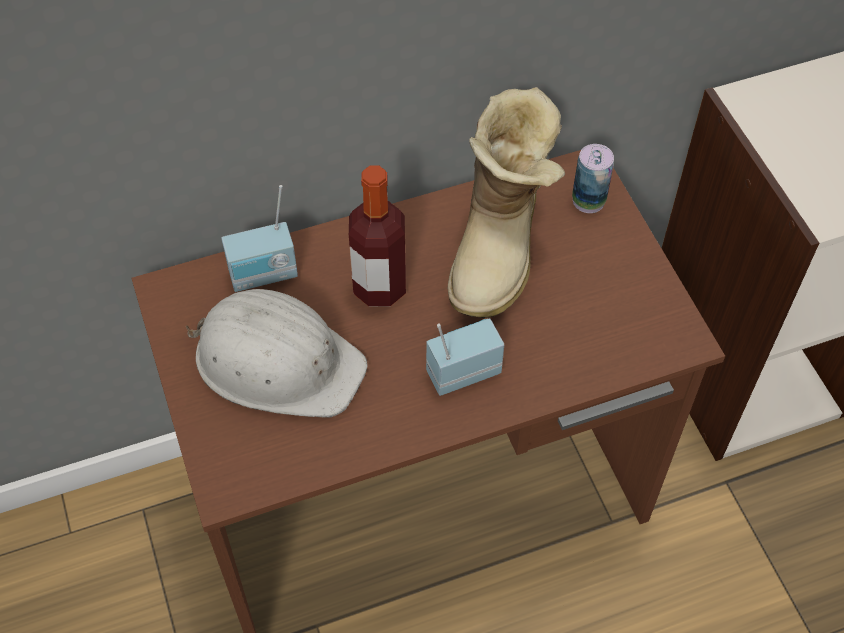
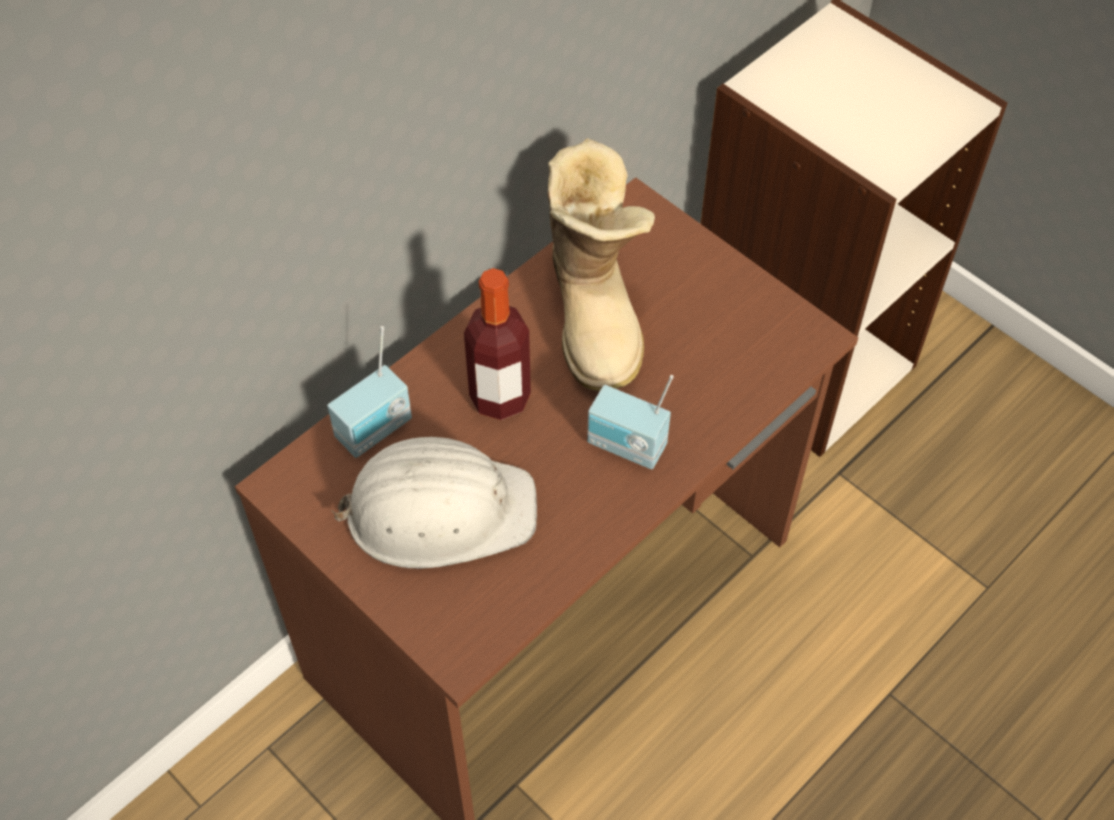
camera: 25 degrees left, 0 degrees up
(462, 371) = (626, 447): radio -> radio turned 105 degrees counterclockwise
(588, 200) = (655, 236): can -> none

